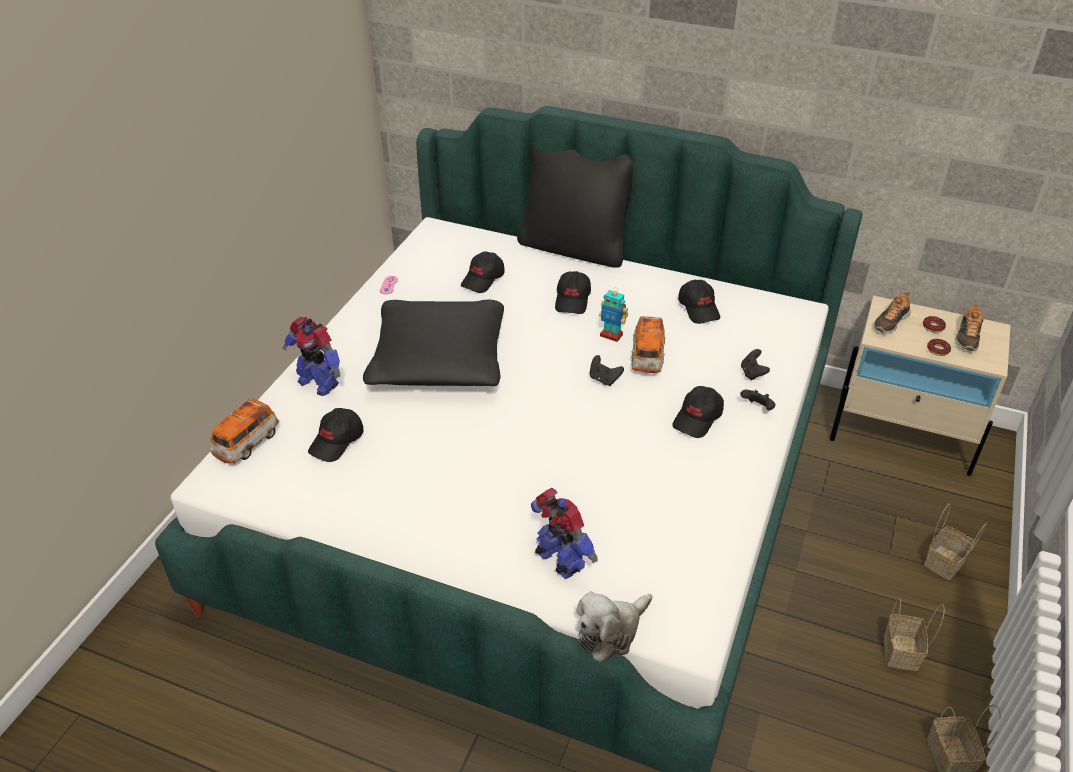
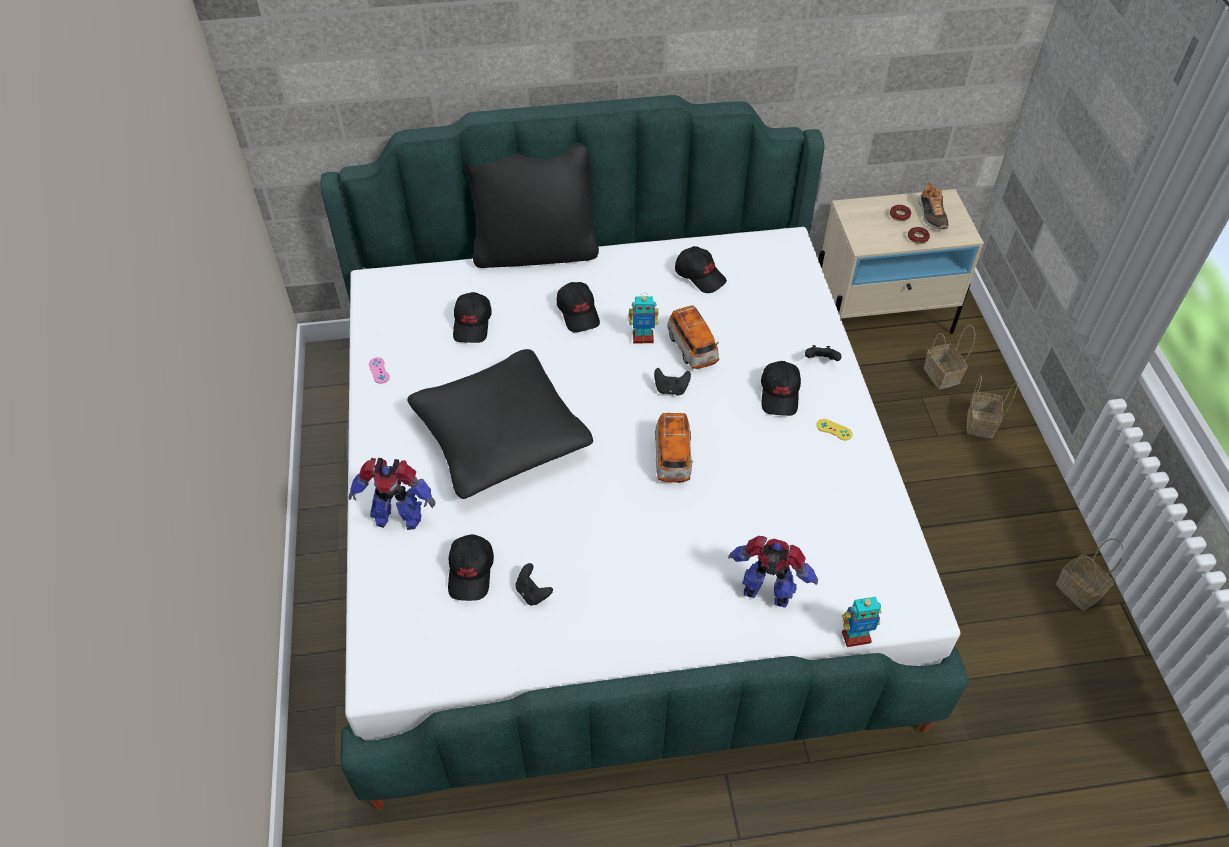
camera: 30 degrees left, 10 degrees up
(247, 444) = (380, 619): toy car -> toy car (672, 458)
(611, 632) = (855, 637): plush toy -> toy robot
(726, 464) = (834, 430): none -> yellow game controller
(752, 373) = (792, 327): black game controller -> black game controller (532, 593)
(890, 322) = (863, 223): shoe -> none
(902, 653) = (997, 520): basket -> basket (942, 376)

